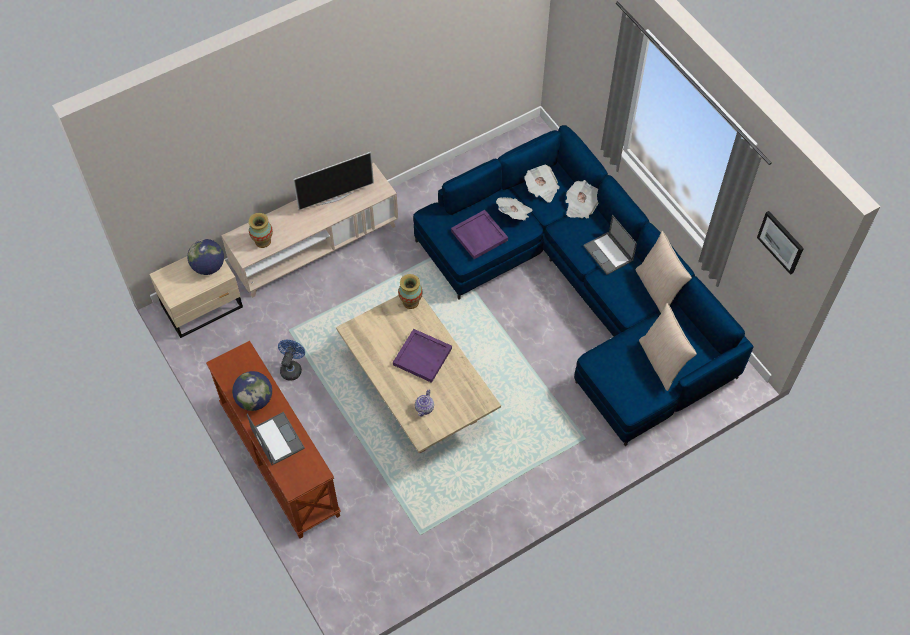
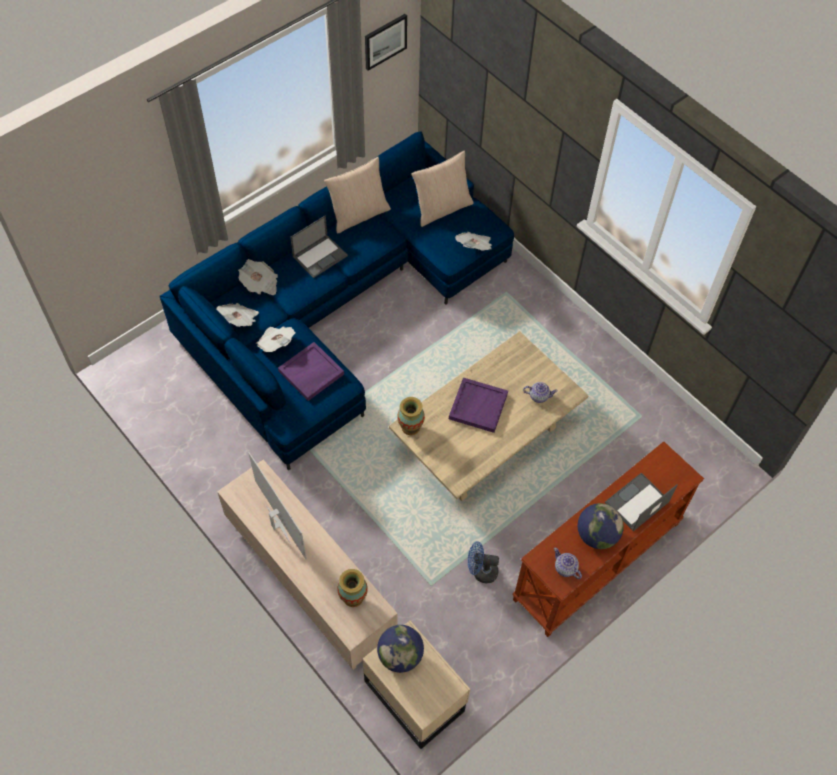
camera: 100 degrees left, 0 degrees up
(231, 370) = (565, 568): none -> teapot
(608, 383) = (474, 247): none -> newspaper

